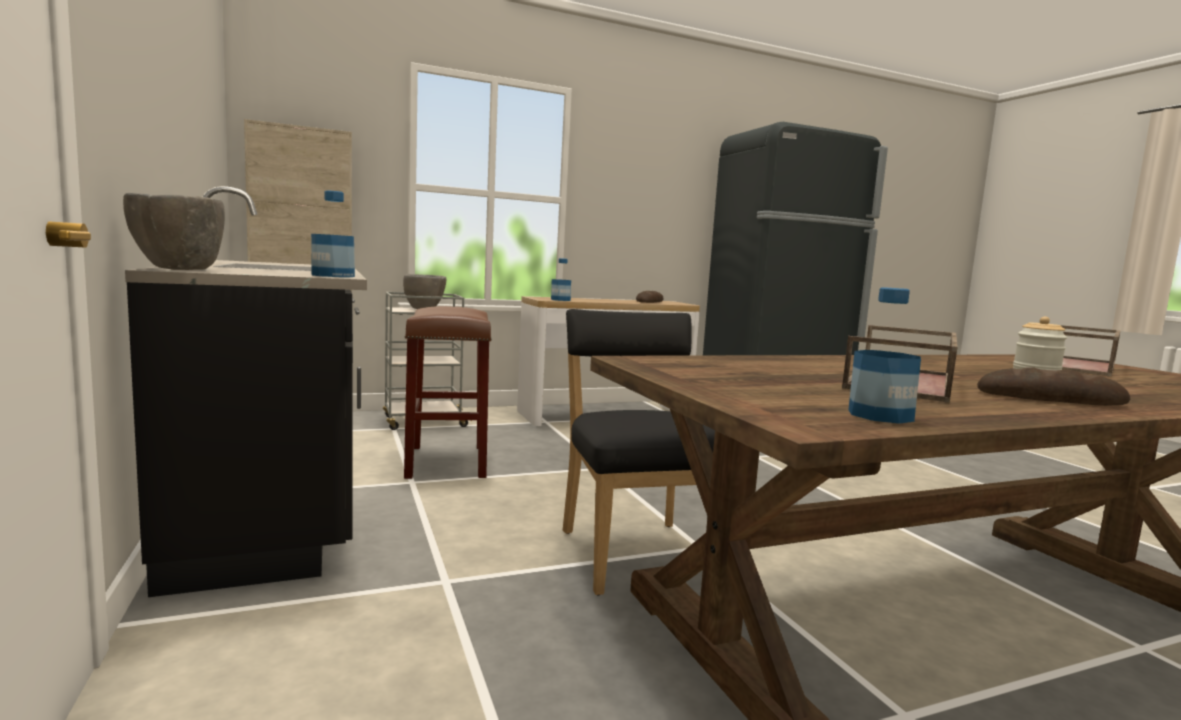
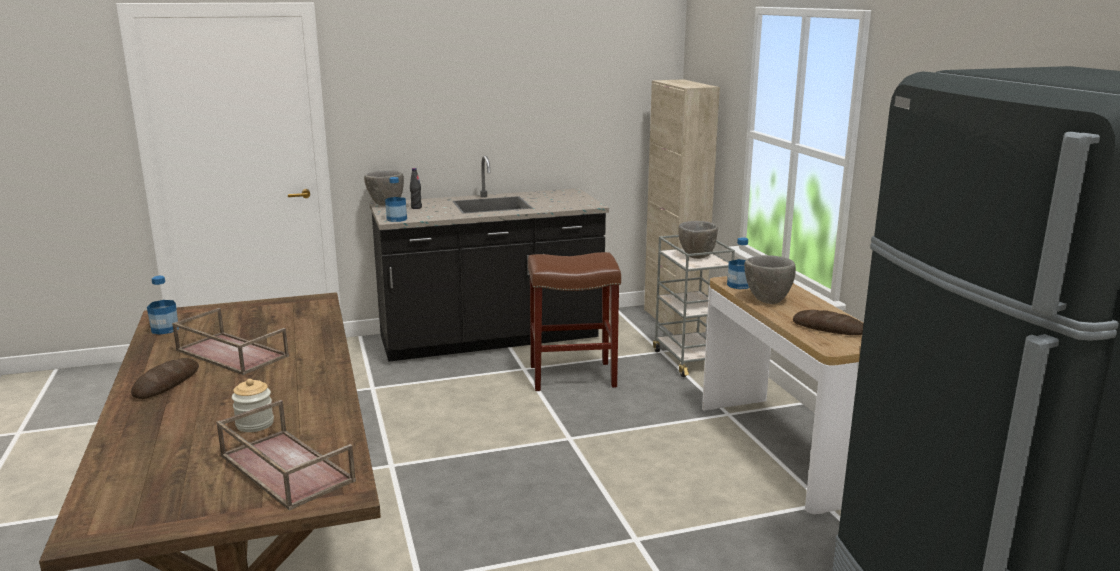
camera: 95 degrees right, 10 degrees up
(245, 270) = (416, 207): none -> black bottle
(596, 301) = (767, 300): none -> grey bowl
(636, 552) = (390, 441): black chair -> none

